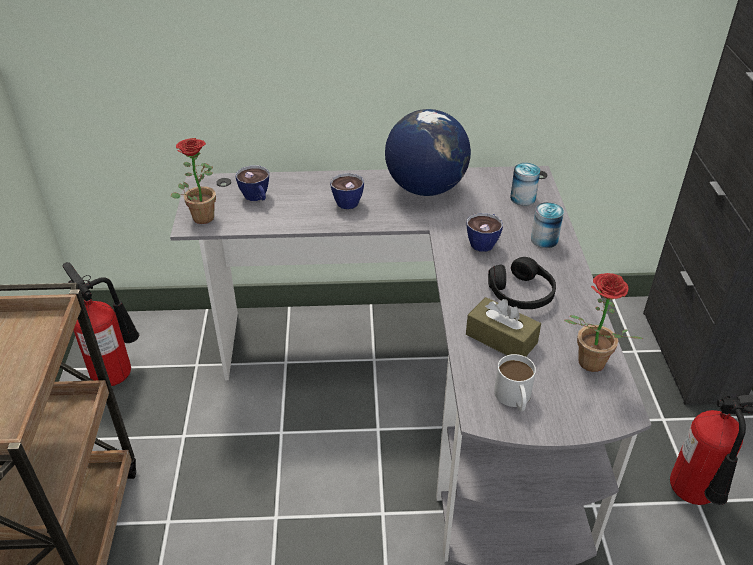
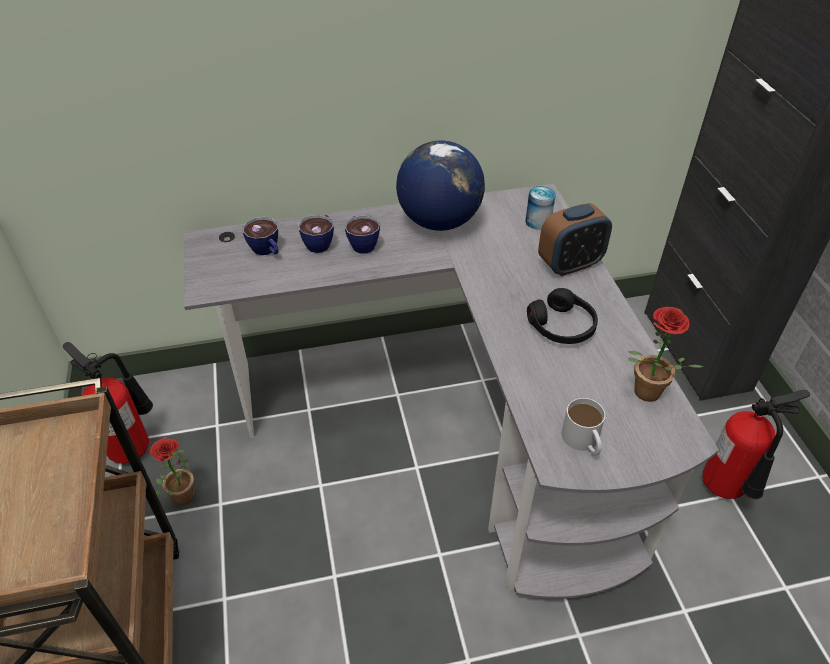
camera: 10 degrees left, 5 degrees up
(201, 215) = (212, 277): potted plant -> potted plant (181, 493)
(484, 242) = (512, 274): cup -> cup (320, 242)
(501, 339) = (554, 378): brown tissue box -> none
(544, 239) = (570, 264): can -> alarm clock

